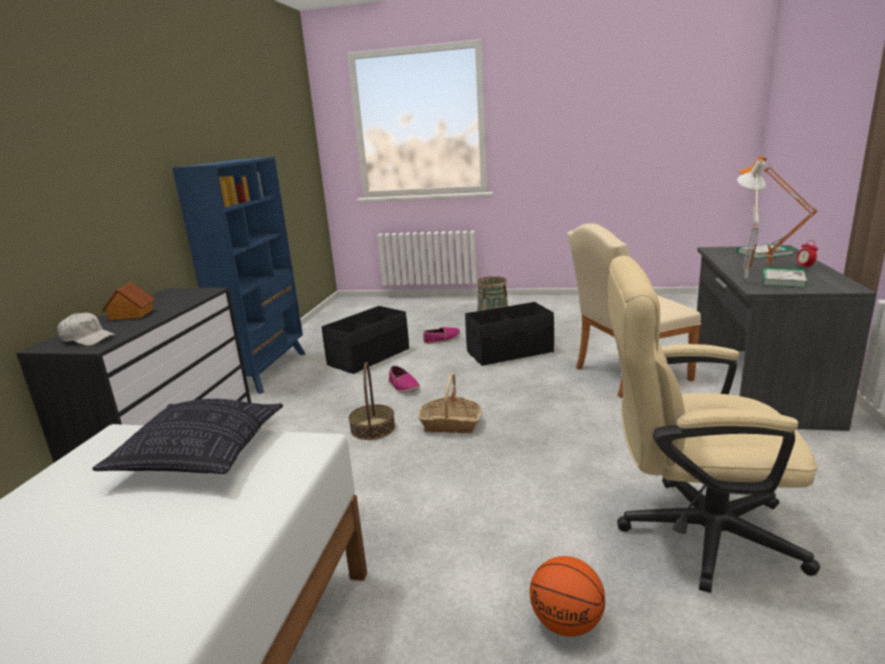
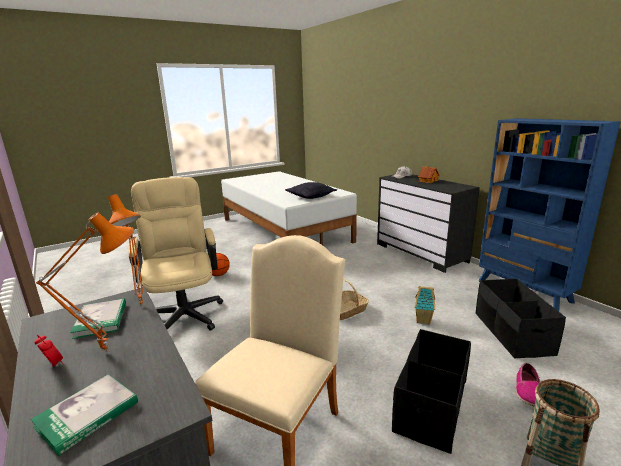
camera: 135 degrees right, 0 degrees up
(372, 428) = (378, 292): basket -> none
(403, 386) = (424, 320): shoe -> toy house
(691, 531) = (184, 312): beige office chair -> beige office chair turned 75 degrees counterclockwise
(742, 281) = (144, 305): white table lamp -> orange table lamp

